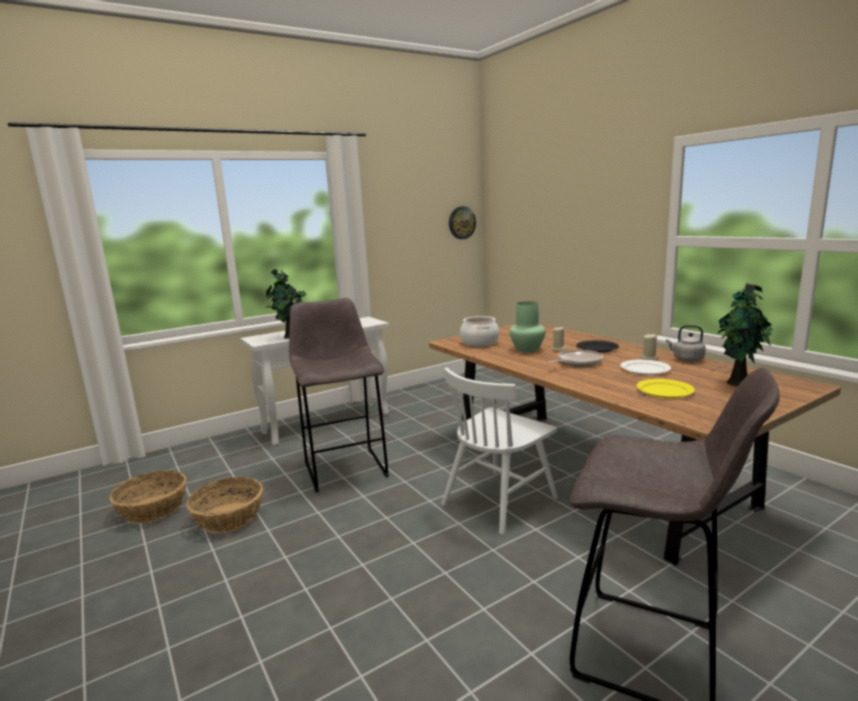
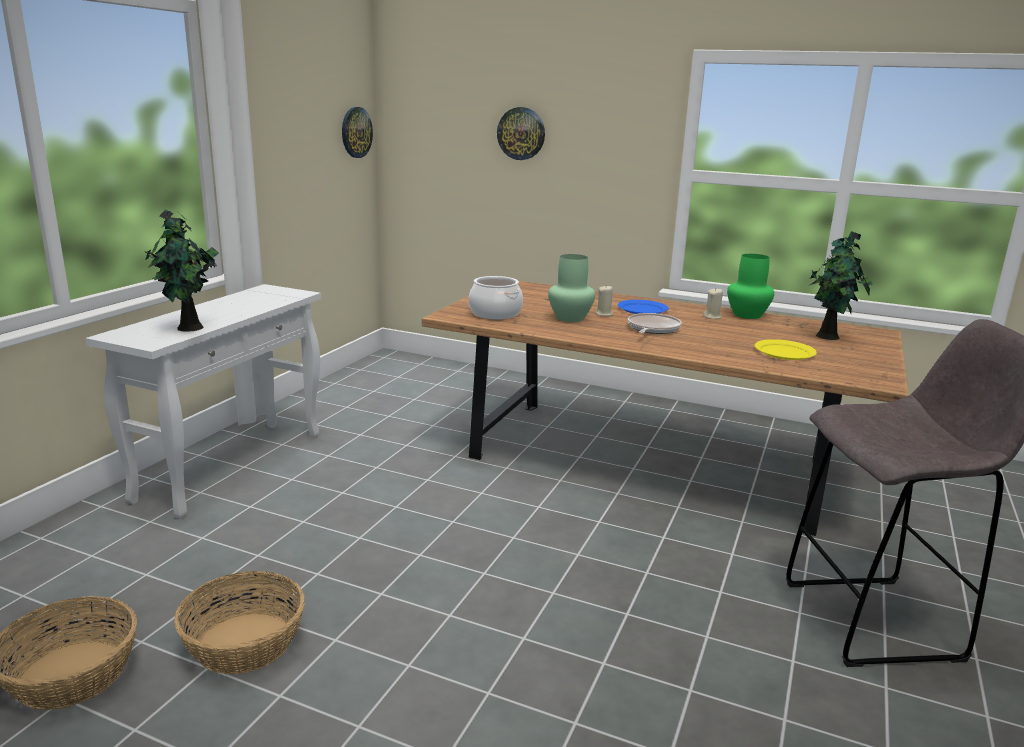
camera: 35 degrees left, 5 degrees up
(345, 468) = (345, 524): grey stool -> none
(499, 500) = (592, 515): white chair -> none
(559, 216) = (521, 133): none -> wall clock
(597, 348) = (642, 309): black plate -> blue plate
(645, 369) = (729, 330): white plate -> none
(686, 359) = (747, 315): grey kettle -> green vase

